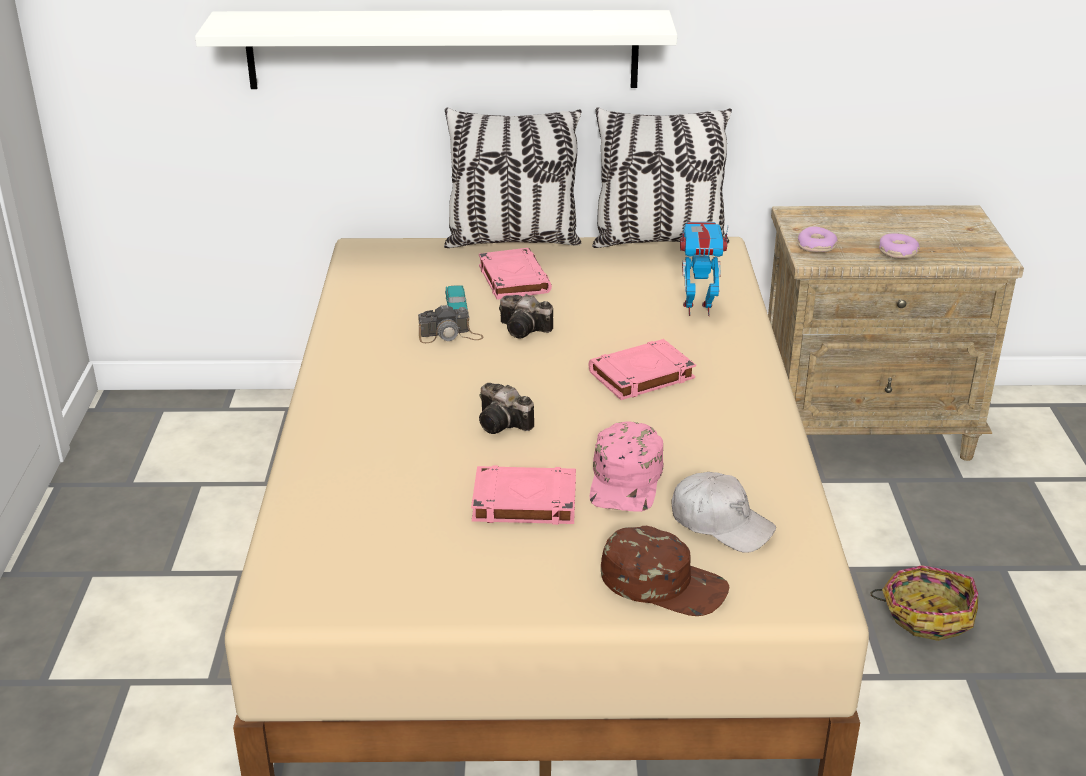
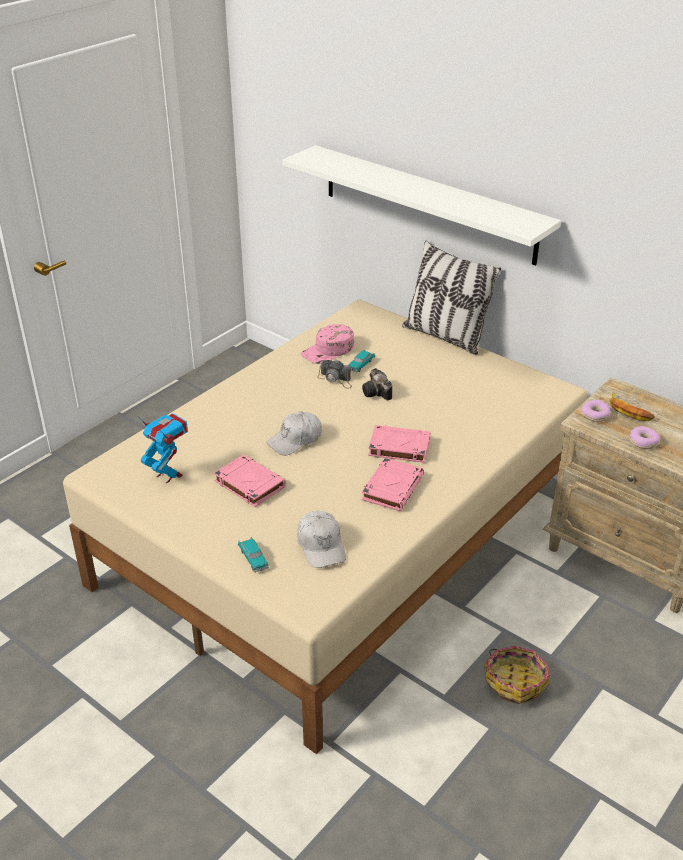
camera: 40 degrees right, 5 degrees up
(504, 424) = (295, 440): camera -> white cap
(513, 279) = (412, 360): pink book -> pink book (392, 488)
(627, 480) = (310, 499): pink cap -> pink cap (328, 351)
(658, 240) = (529, 370): pillow -> none
(664, 583) = (253, 558): brown cap -> toy car
(698, 309) = (487, 423): toy robot -> toy robot (169, 475)
(840, 230) = (629, 411): none -> banana

